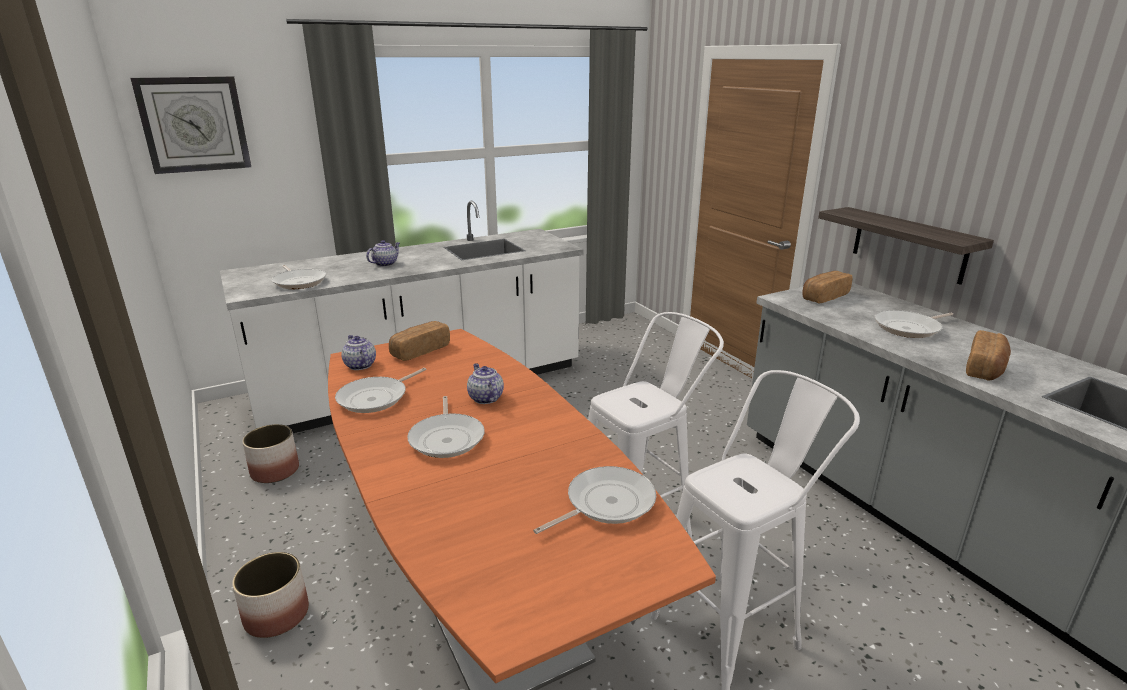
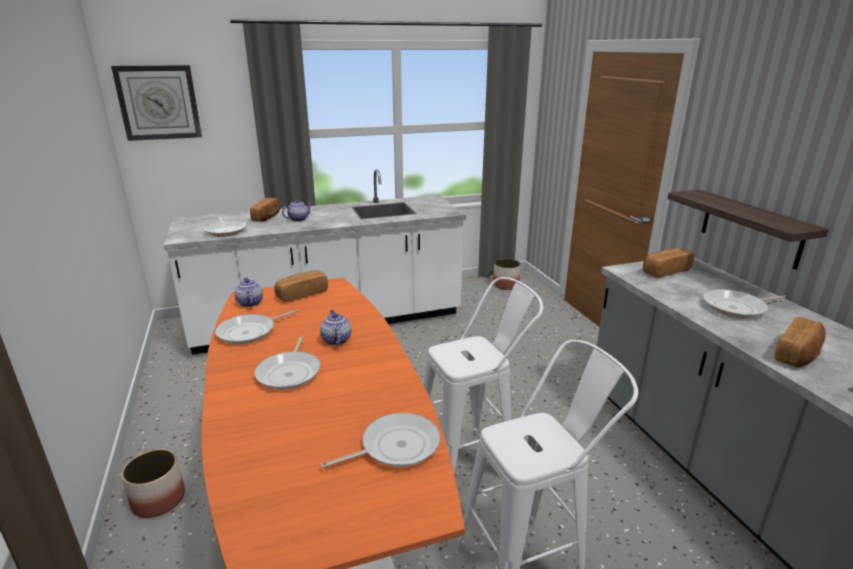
camera: 10 degrees right, 0 degrees up
(275, 471) = (195, 380): planter -> planter (505, 285)
(344, 263) = (267, 217): none -> bread

